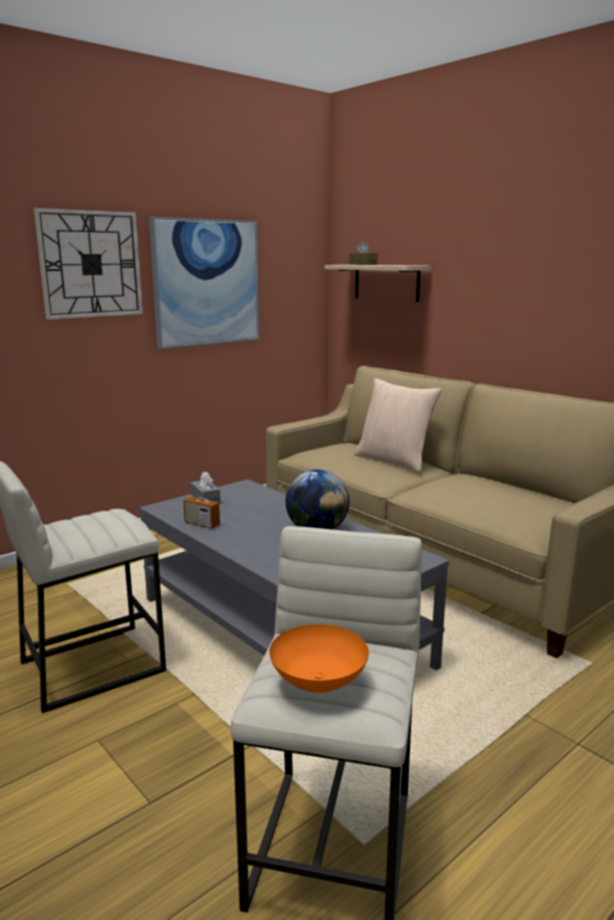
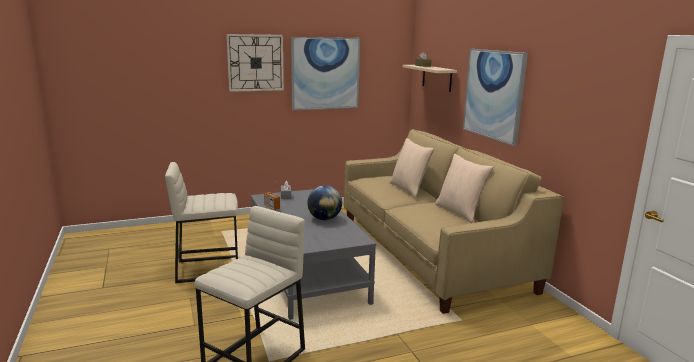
camera: 20 degrees right, 0 degrees up
(317, 682) = (234, 271): orange bowl -> none
(510, 485) = (460, 212): none -> beige pillow
(515, 297) = (493, 94): none -> picture

